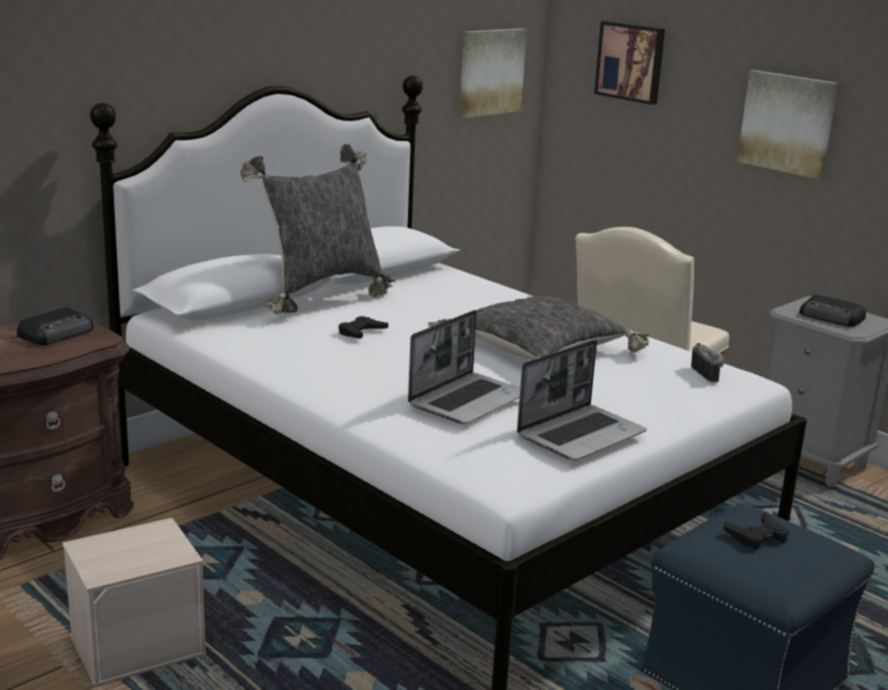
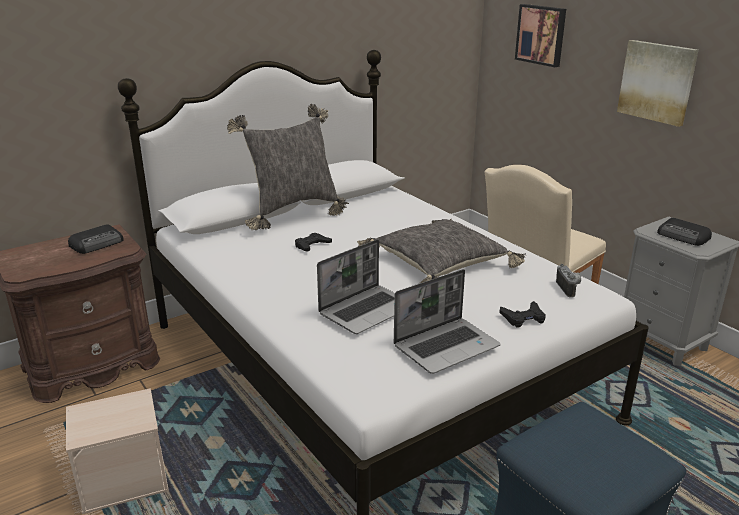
camera: 10 degrees right, 5 degrees up
(490, 72) = (438, 44): picture -> none
(757, 536) = (585, 439): black game controller -> black game controller (523, 318)

